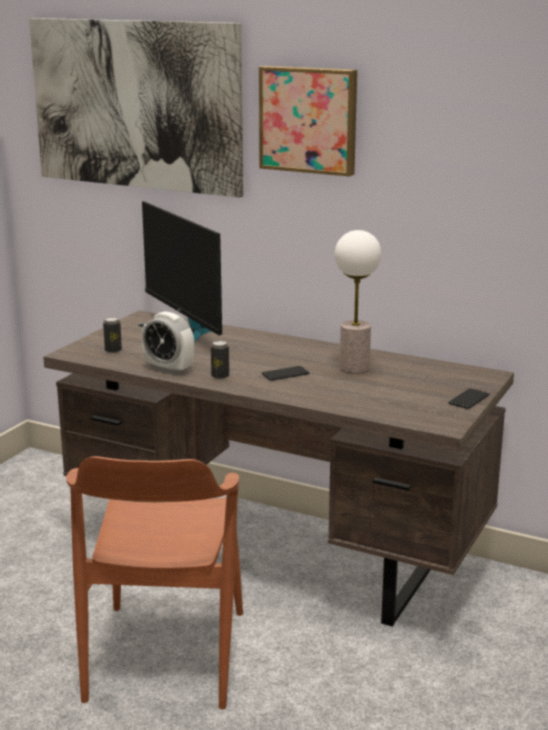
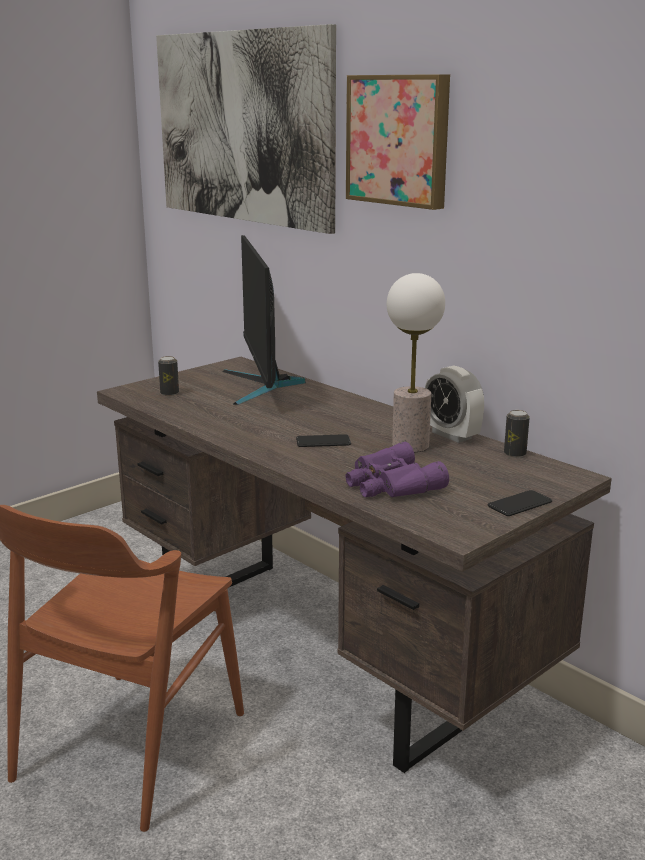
camera: 20 degrees right, 0 degrees up
(169, 369) = (203, 420): alarm clock -> alarm clock (451, 435)
(220, 376) = (249, 435): can -> can (515, 454)
(367, 399) = (390, 484): none -> purple binoculars

